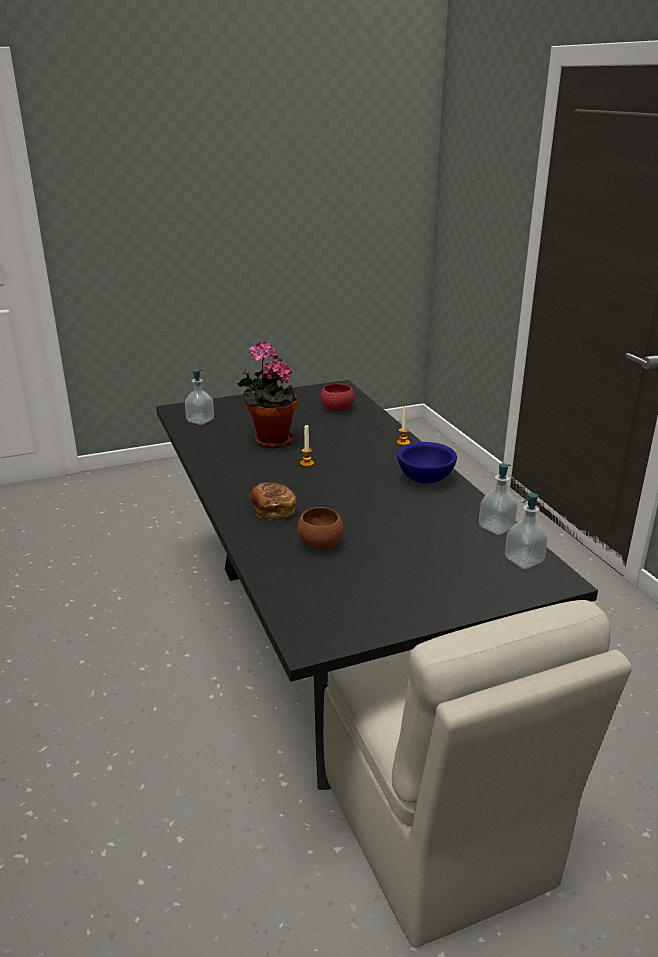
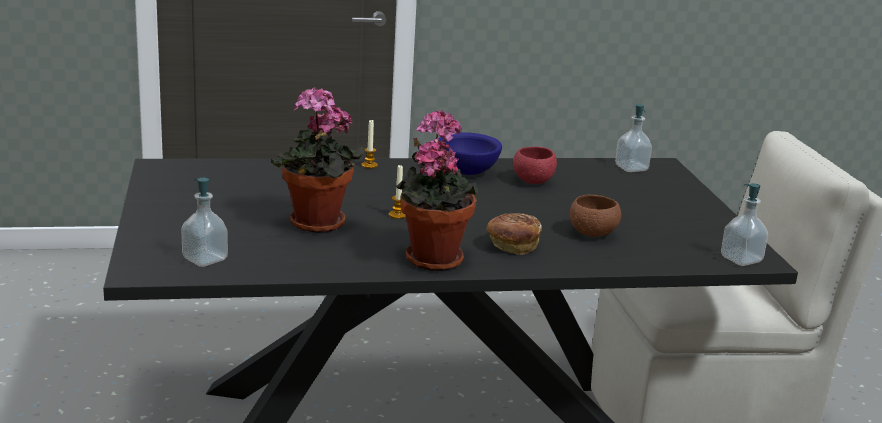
camera: 80 degrees left, 5 degrees down
(235, 483) = (432, 257): none -> potted plant
(337, 409) = (241, 178): red bowl -> red bowl (532, 181)
(496, 527) = (573, 165): soap dispenser -> soap dispenser (741, 259)

